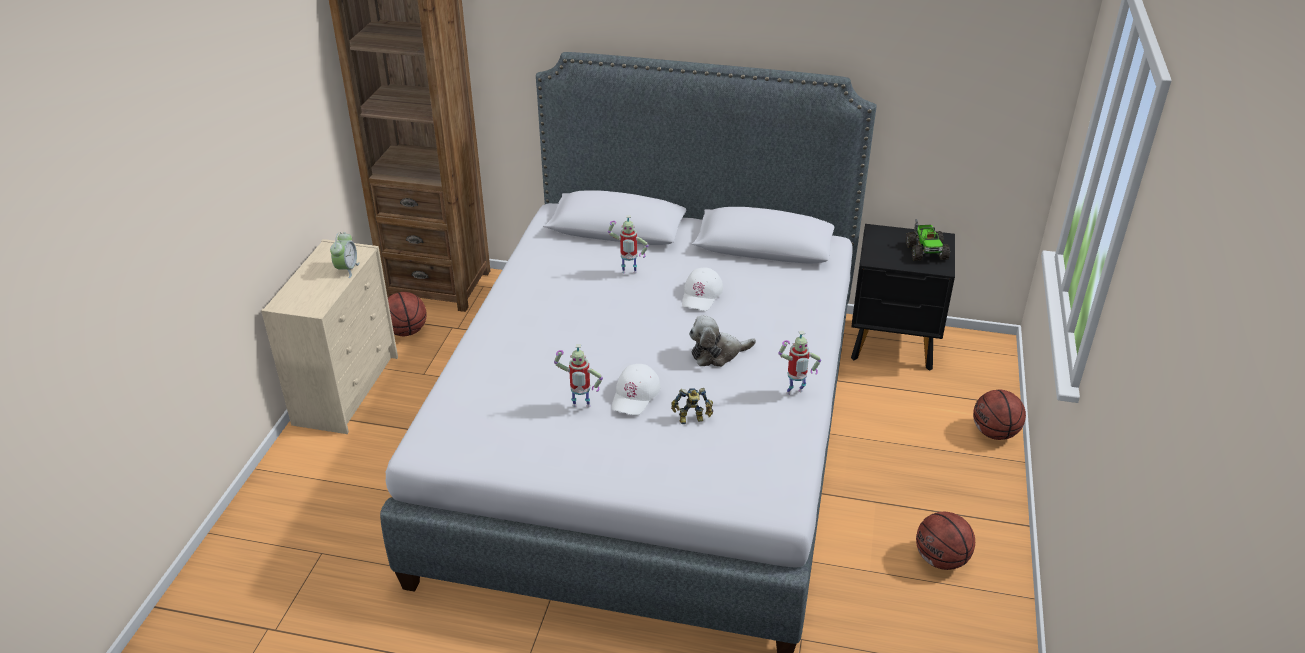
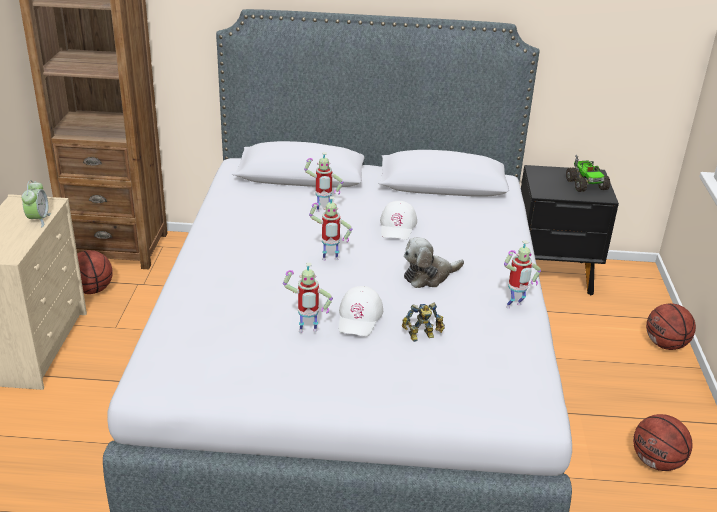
camera: 10 degrees left, 5 degrees down
(621, 330) = (329, 260): none -> toy robot

